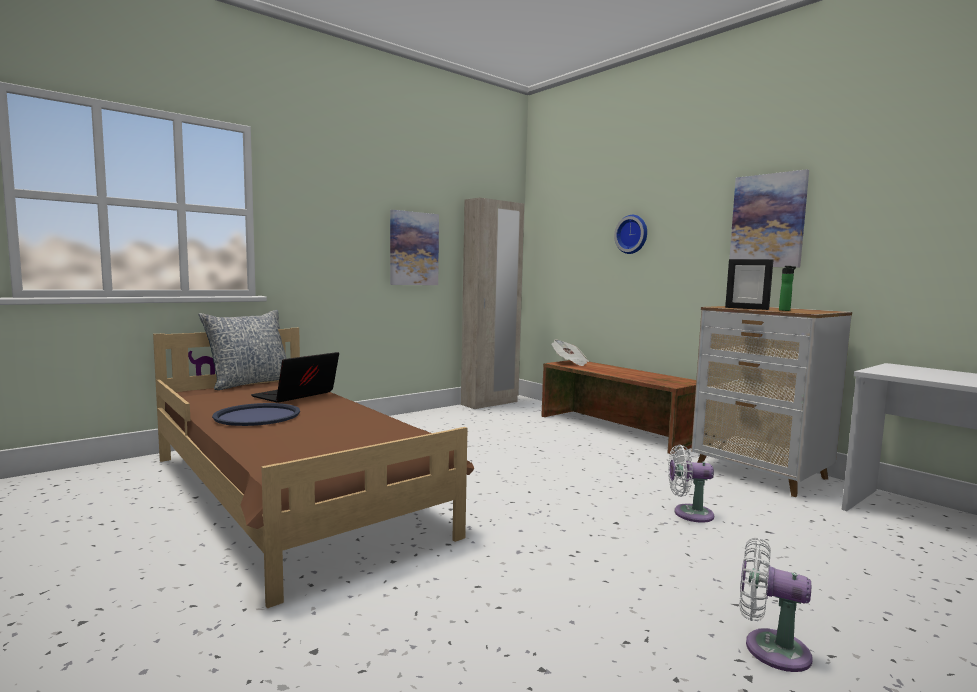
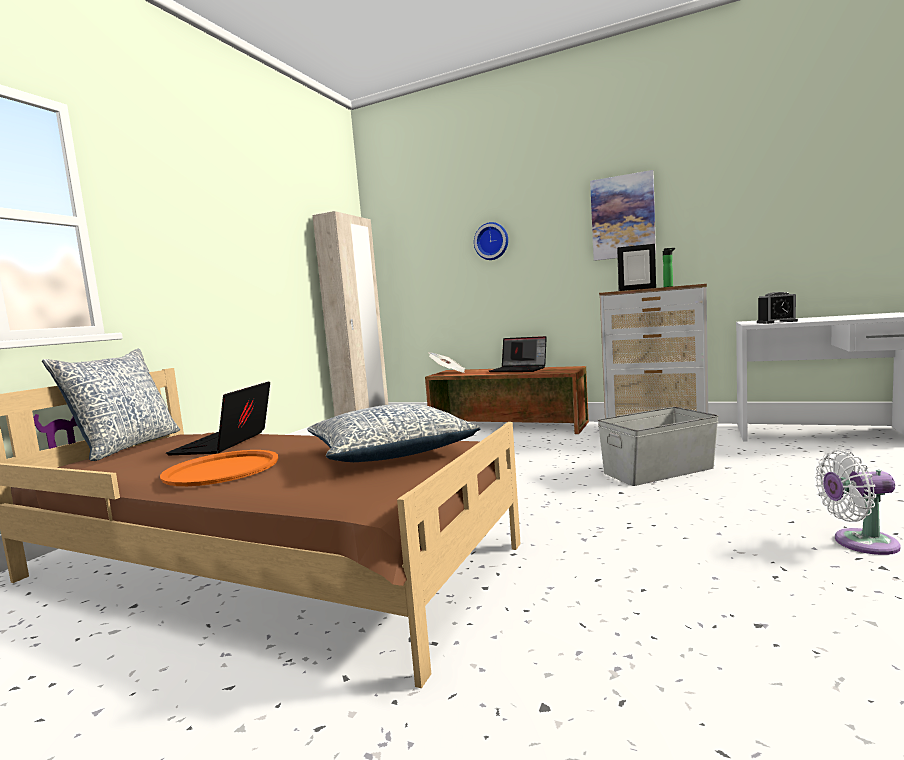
camera: 25 degrees left, 0 degrees up
(257, 416) = (221, 469): blue tray -> orange tray
(366, 431) = (391, 452): none -> pillow
(413, 248) = (272, 269): picture -> none
(635, 373) = (519, 369): none -> laptop
(689, 513) = (659, 471): white fan -> grey storage box
(908, 374) = (776, 322): none -> alarm clock

